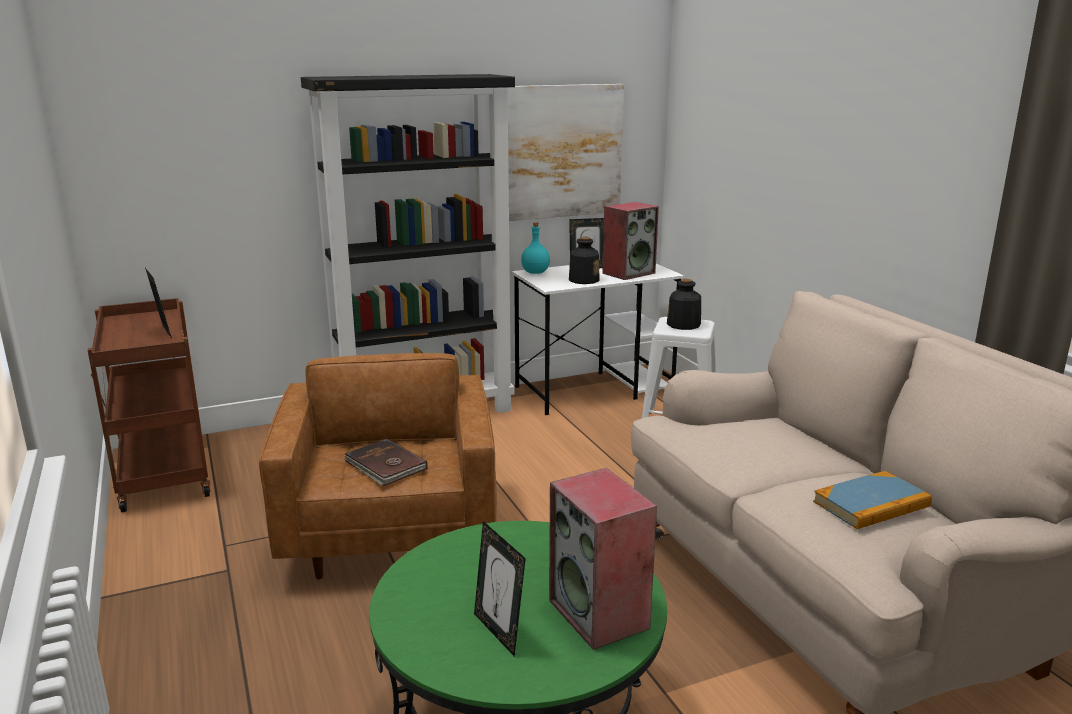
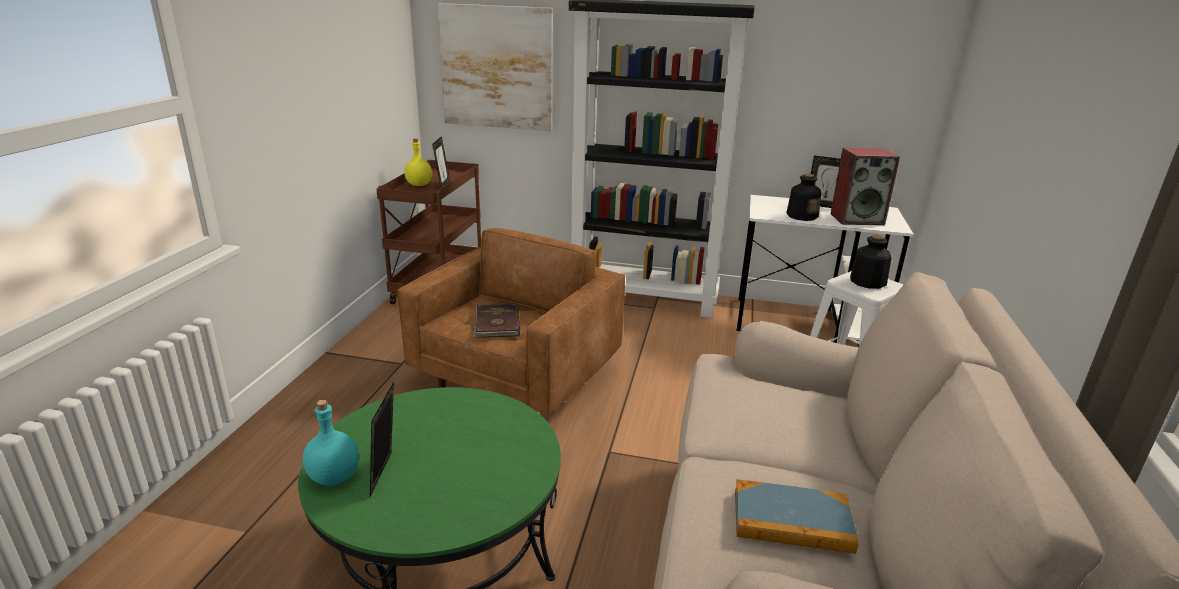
camera: 35 degrees right, 5 degrees up
(126, 338) = (419, 184): none -> yellow bottle
(535, 272) = (768, 200): turquoise bottle -> turquoise bottle (333, 477)
(562, 151) = (823, 88): picture -> picture (497, 68)
(600, 614) = (465, 498): speaker -> none

